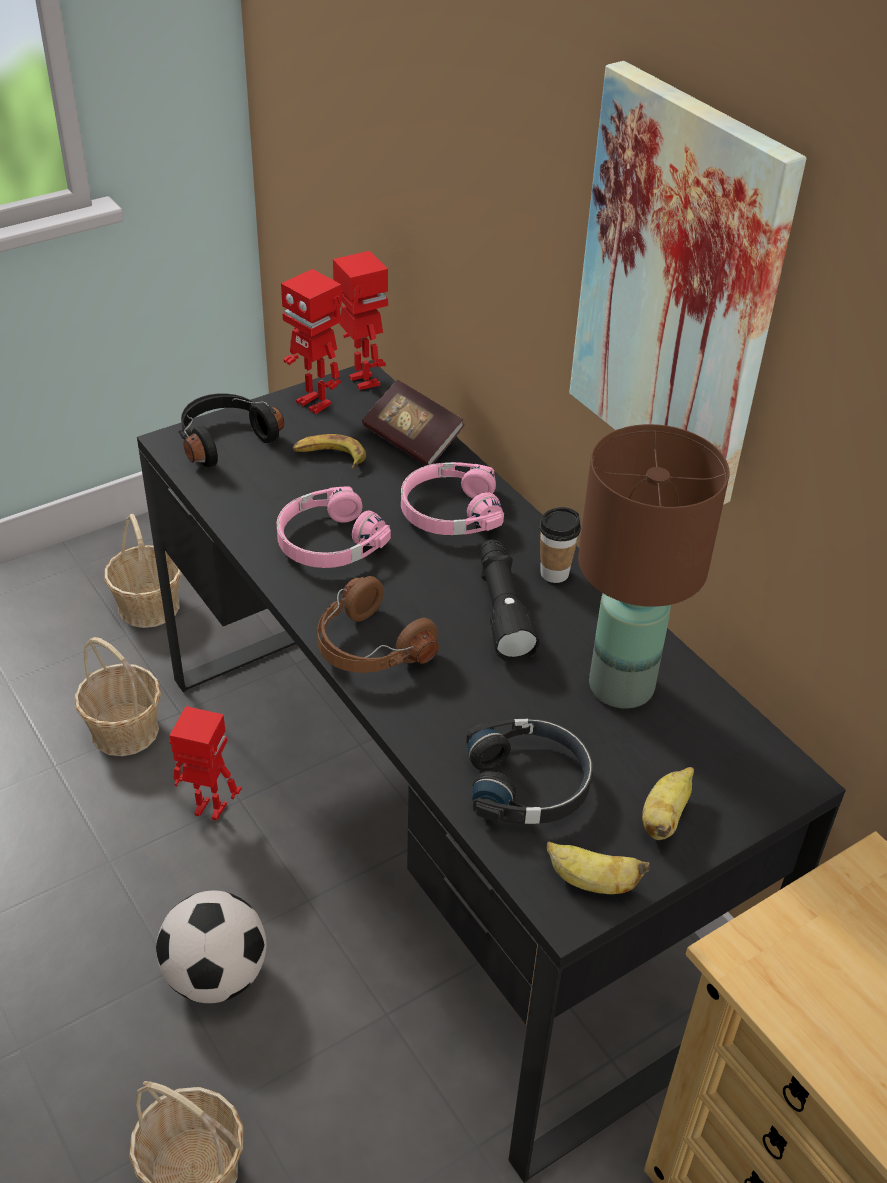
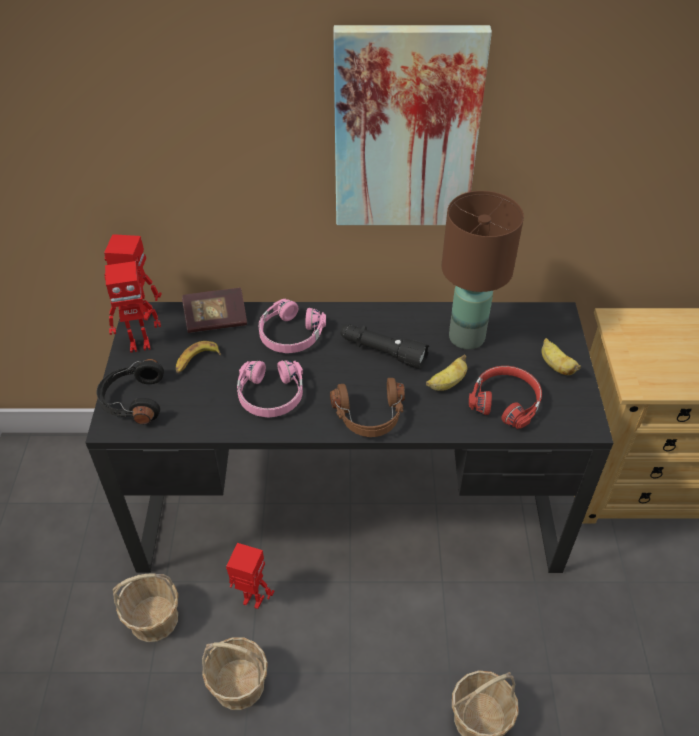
camera: 55 degrees left, 5 degrees up
(149, 606) = (59, 557): basket -> basket (238, 684)
(209, 810) = (252, 601): toy robot -> toy robot turned 60 degrees clockwise
(216, 975) = (368, 651): football -> none
(529, 783) = (506, 401): black headphones -> red headphones
(554, 573) = (372, 320): cup -> none
(591, 882) = (577, 410): banana -> banana (447, 383)

